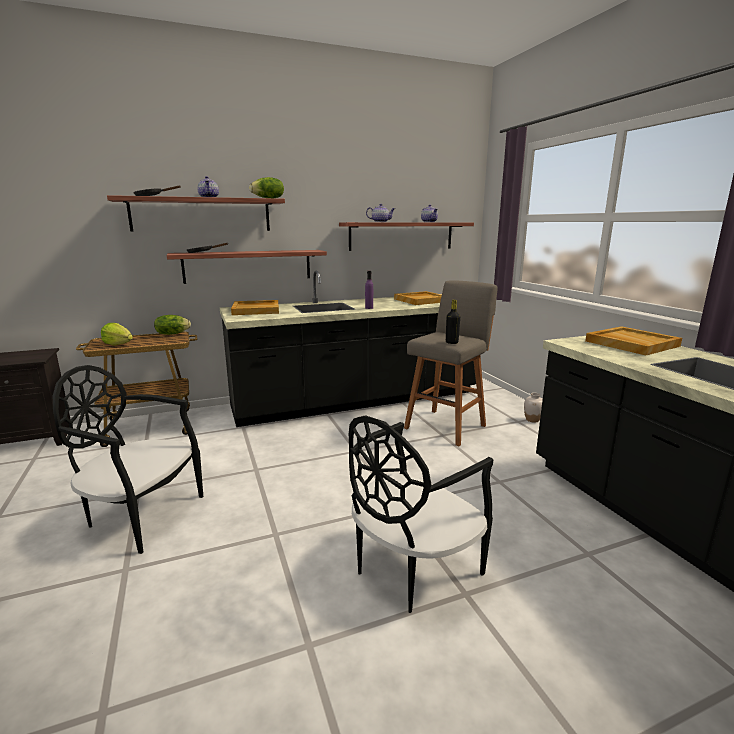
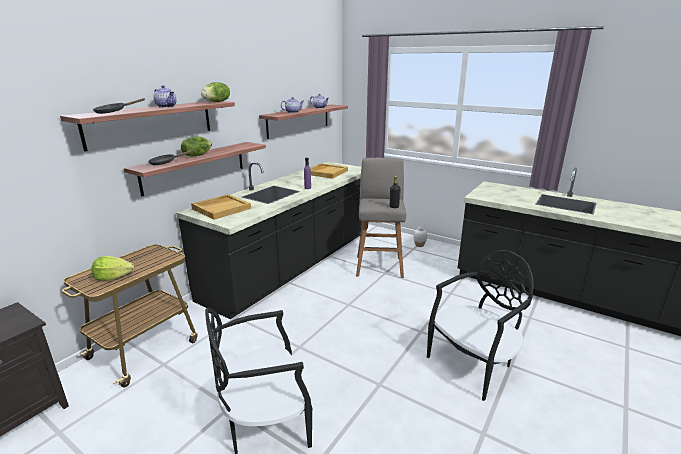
camera: 35 degrees left, 5 degrees up
(172, 334) = (147, 250): lettuce -> lettuce (197, 155)
(411, 568) = (474, 365): black chair -> black chair turned 135 degrees counterclockwise
(630, 343) = (503, 190): beige tray -> none

